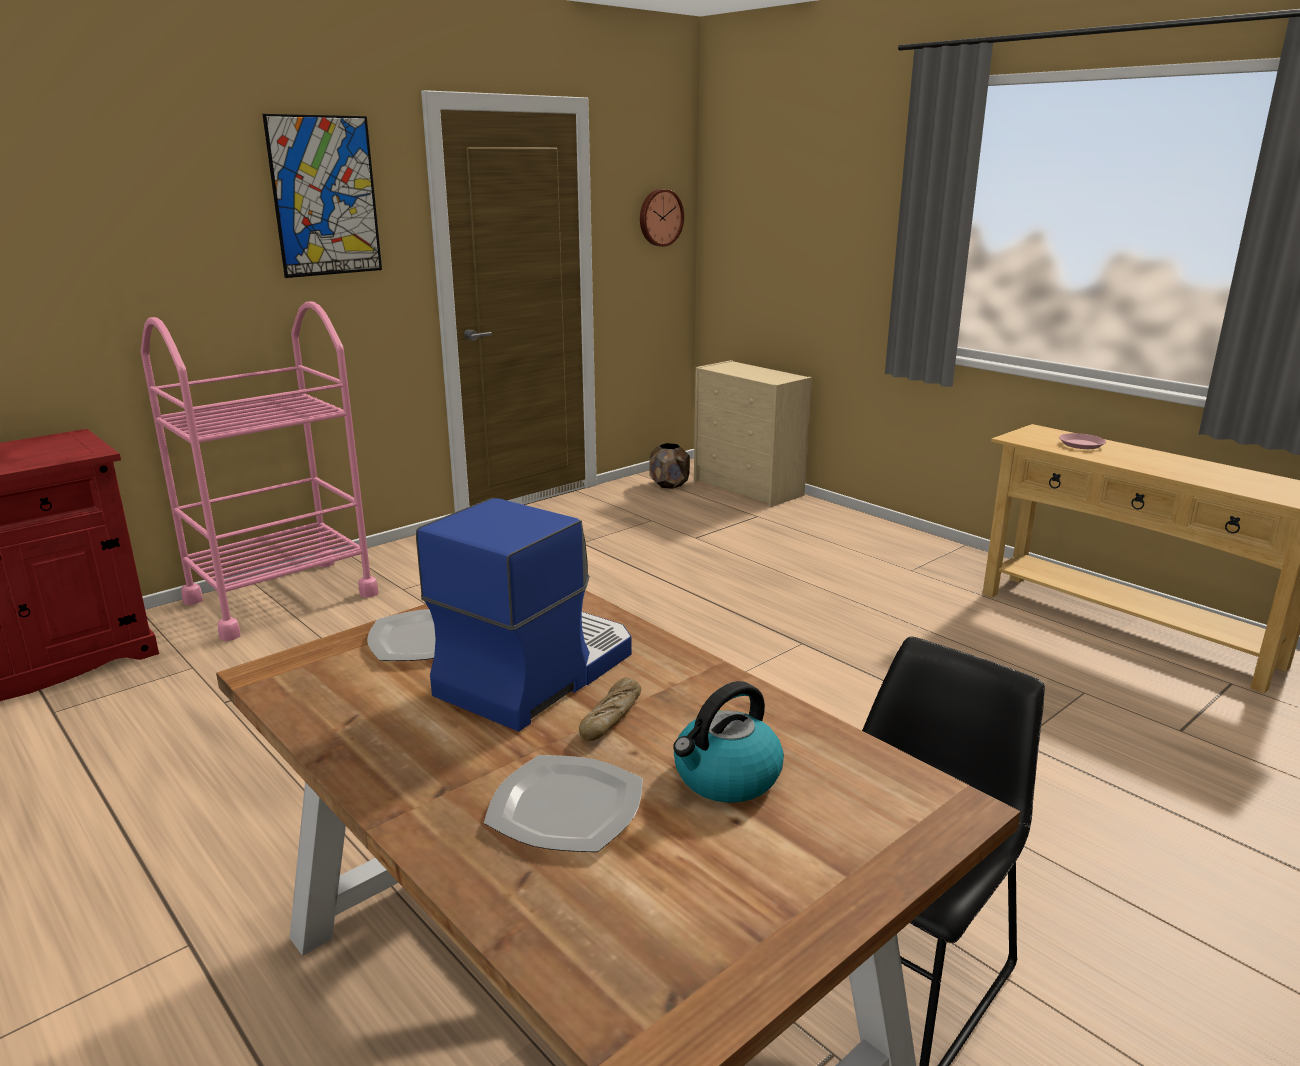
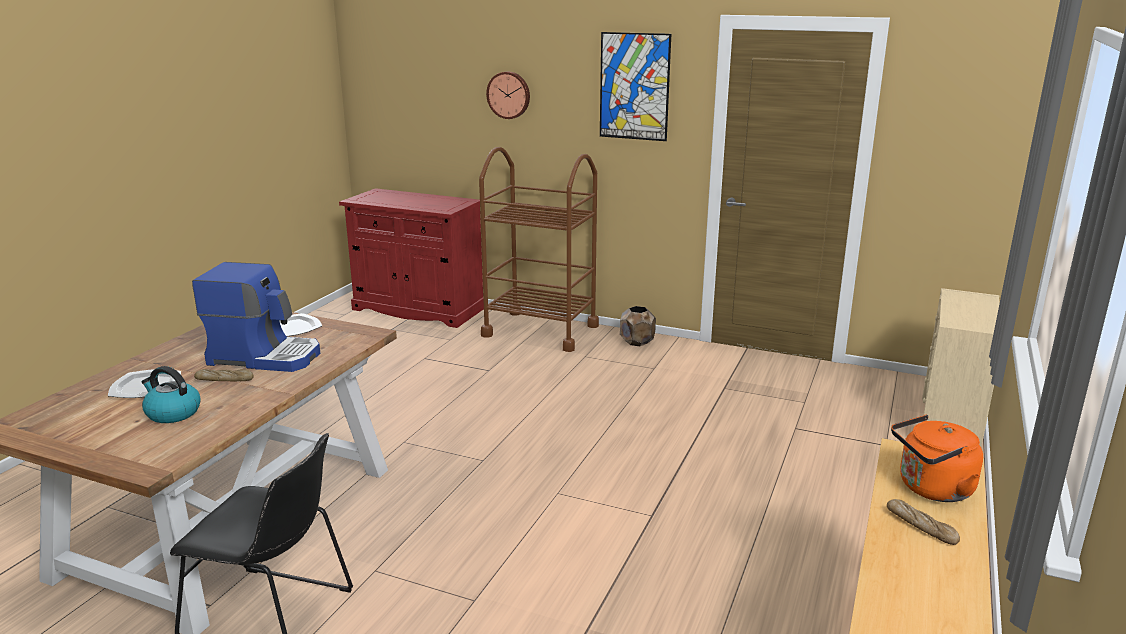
camera: 65 degrees right, 0 degrees up
(281, 597) = (540, 331): pink cart -> brown cart
(660, 217) = (970, 134): wall clock -> wall clock (509, 95)
(670, 485) = (894, 391): brown planter -> brown planter (637, 342)
(1081, 444) = (931, 489): pink plate -> orange kettle
(1138, 459) = (921, 527): none -> bread

